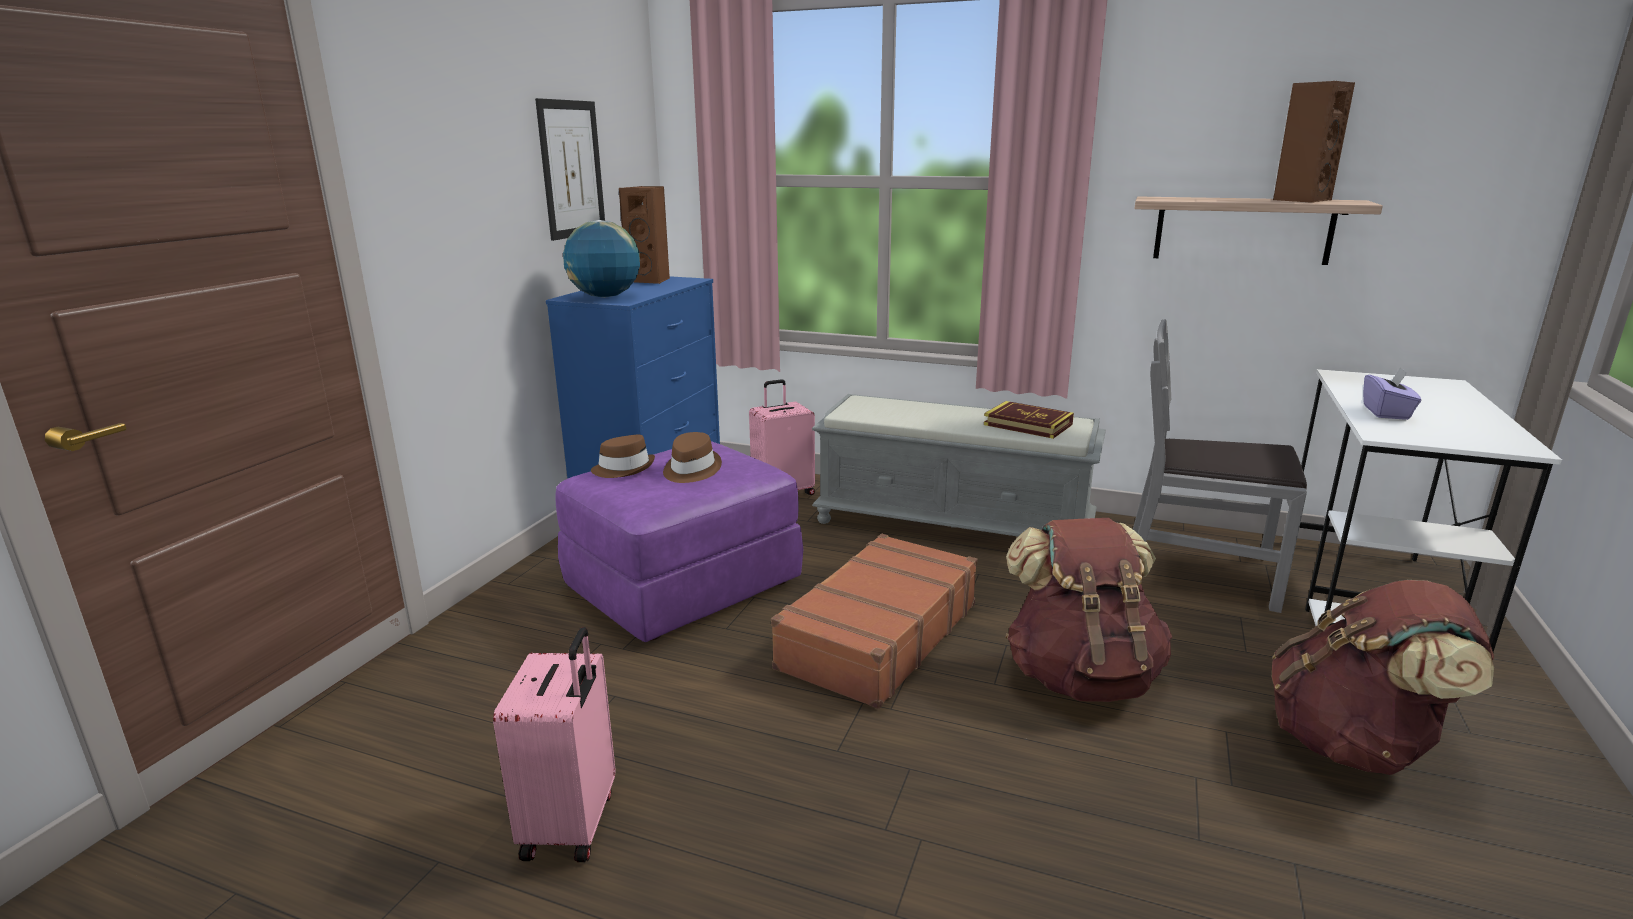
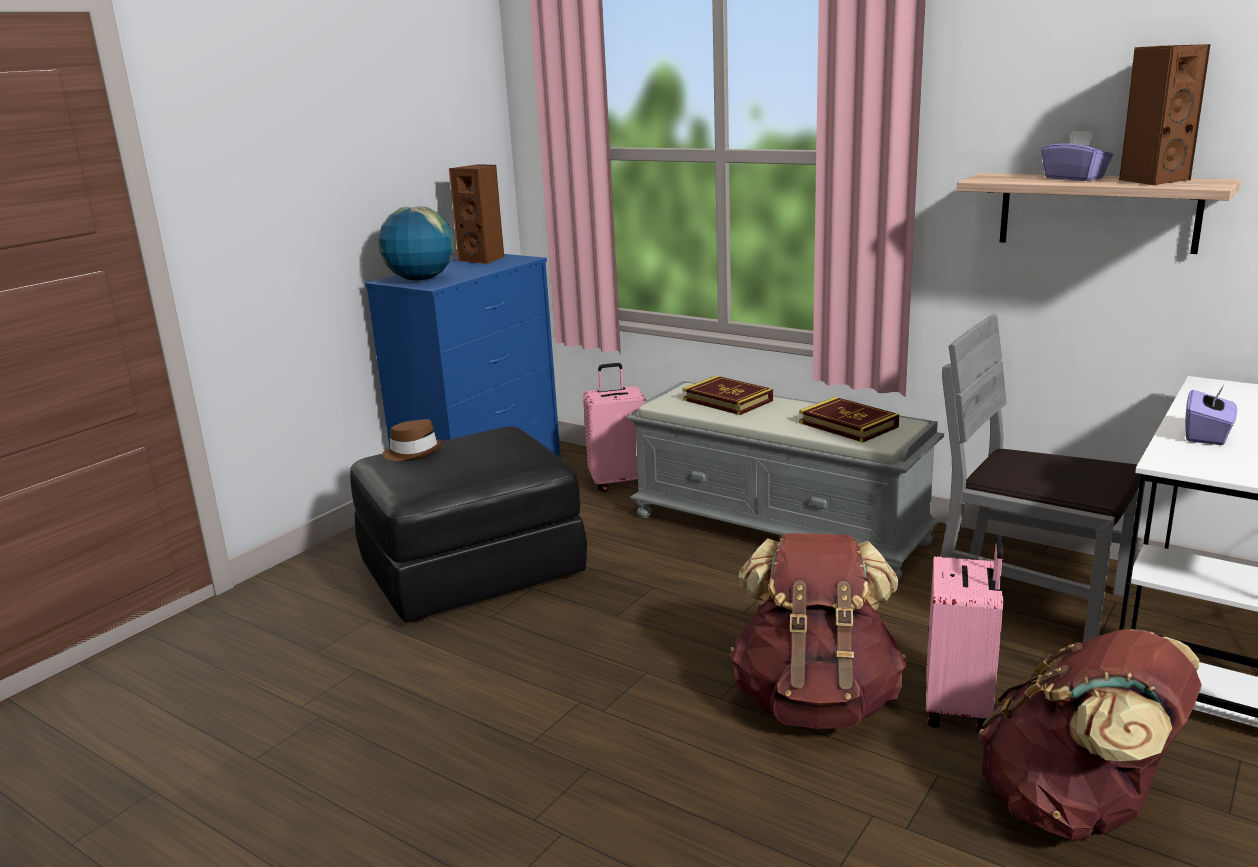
camera: 15 degrees right, 0 degrees up
(571, 169) = (399, 153): picture -> none
(572, 824) = (270, 776): pink suitcase -> pink suitcase (960, 706)
(684, 584) = (473, 570): purple ottoman -> black ottoman
(690, 470) = (473, 457): brown hat -> none
(877, 636) = (631, 638): brown suitcase -> none
(903, 408) = (727, 400): none -> book
(1231, 199) = (1074, 178): none -> purple tissue box

